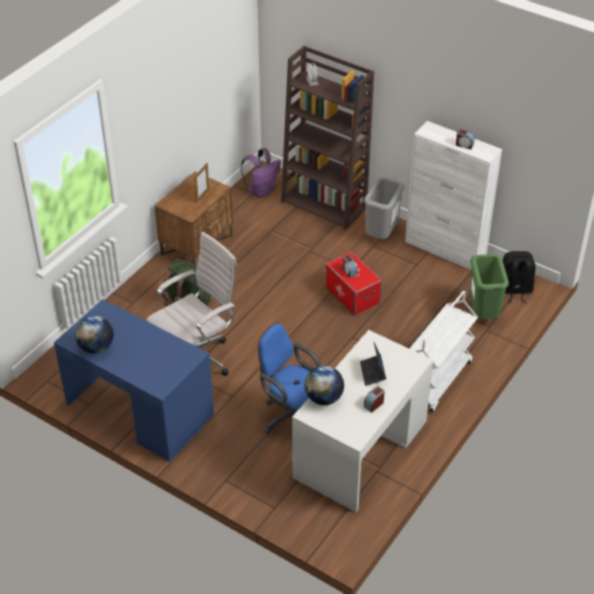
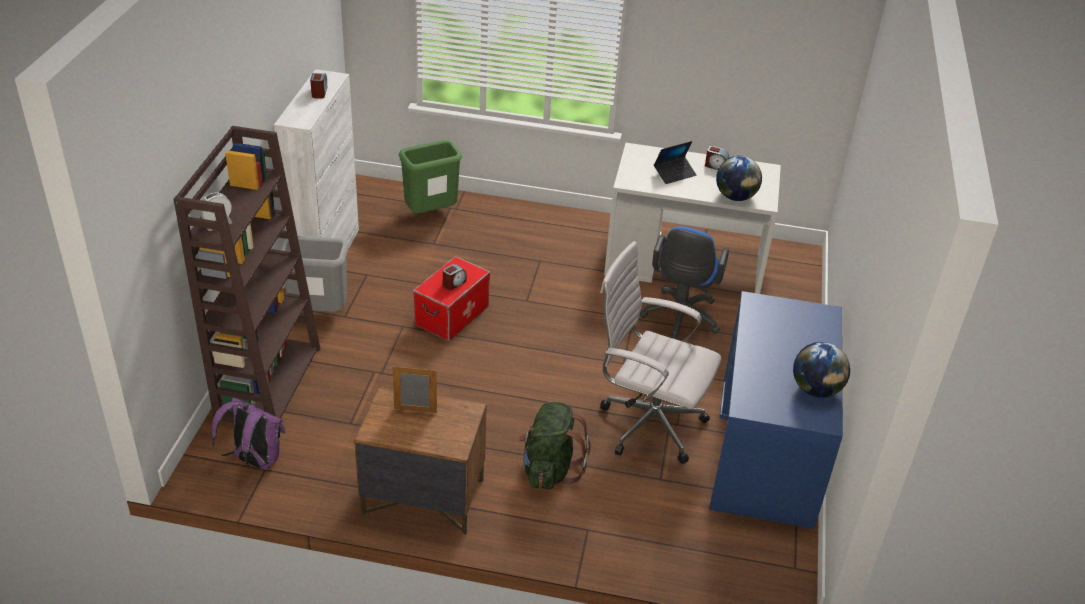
camera: 115 degrees left, 5 degrees down
(437, 380) = (554, 229): white cart -> none
(514, 290) = (380, 198): black backpack -> none

